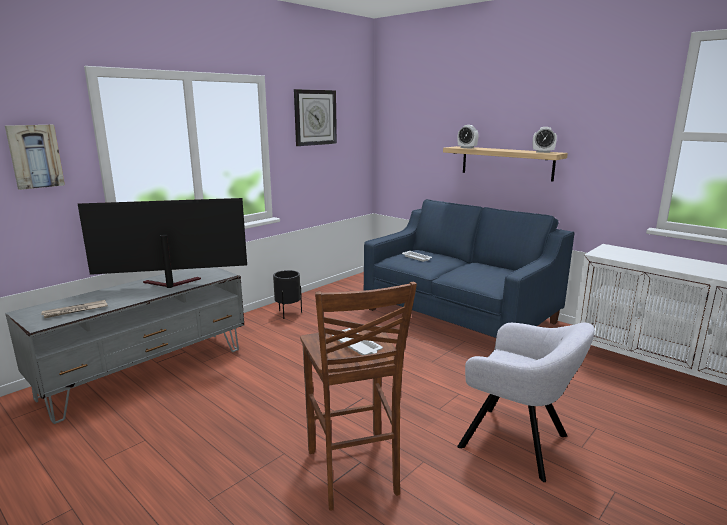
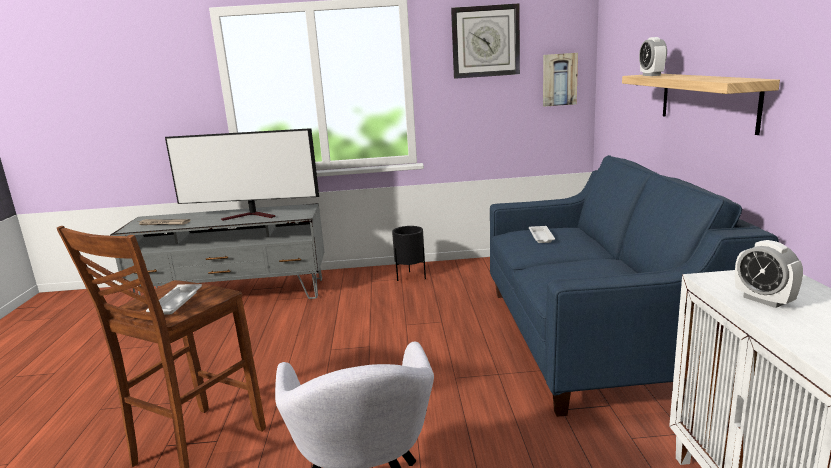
camera: 45 degrees right, 0 degrees up
(35, 156) = (170, 90): picture -> picture (559, 79)
(169, 284) = (252, 216): television -> television turned 150 degrees clockwise
(543, 152) = (731, 79): alarm clock -> alarm clock (764, 300)

